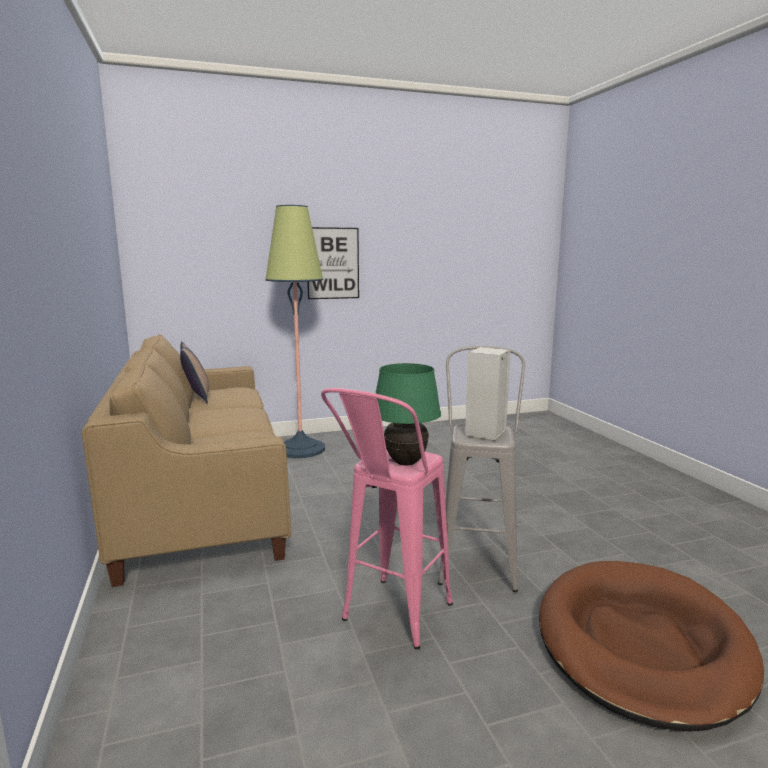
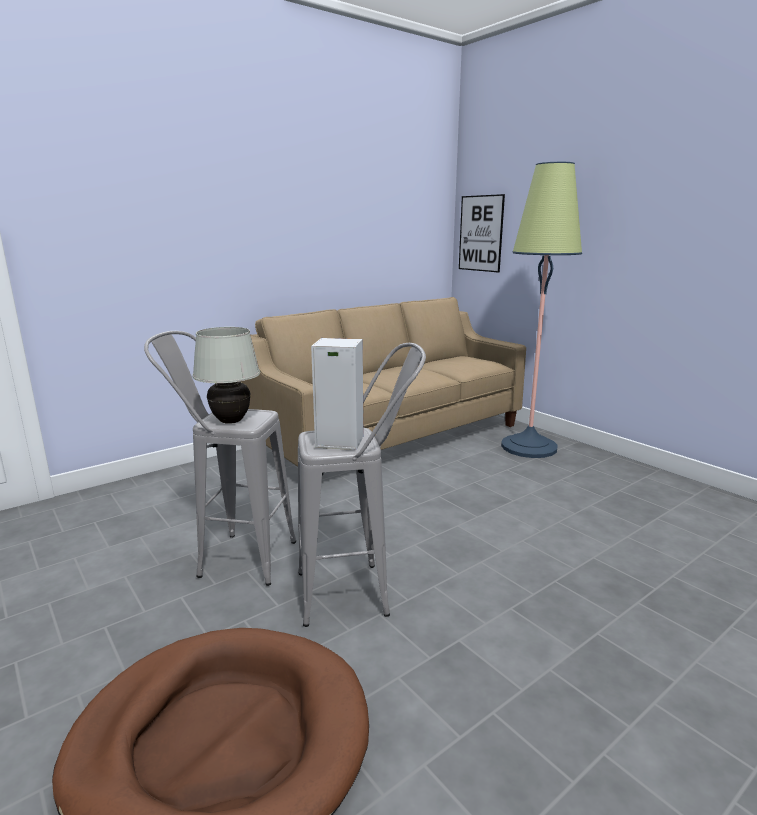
camera: 70 degrees right, 5 degrees up
(196, 397) = (446, 359): pillow -> none
(333, 263) = (636, 235): picture -> picture (481, 233)
(389, 621) = (233, 557): pink stool -> grey stool
(405, 463) = (230, 421): green table lamp -> white table lamp

